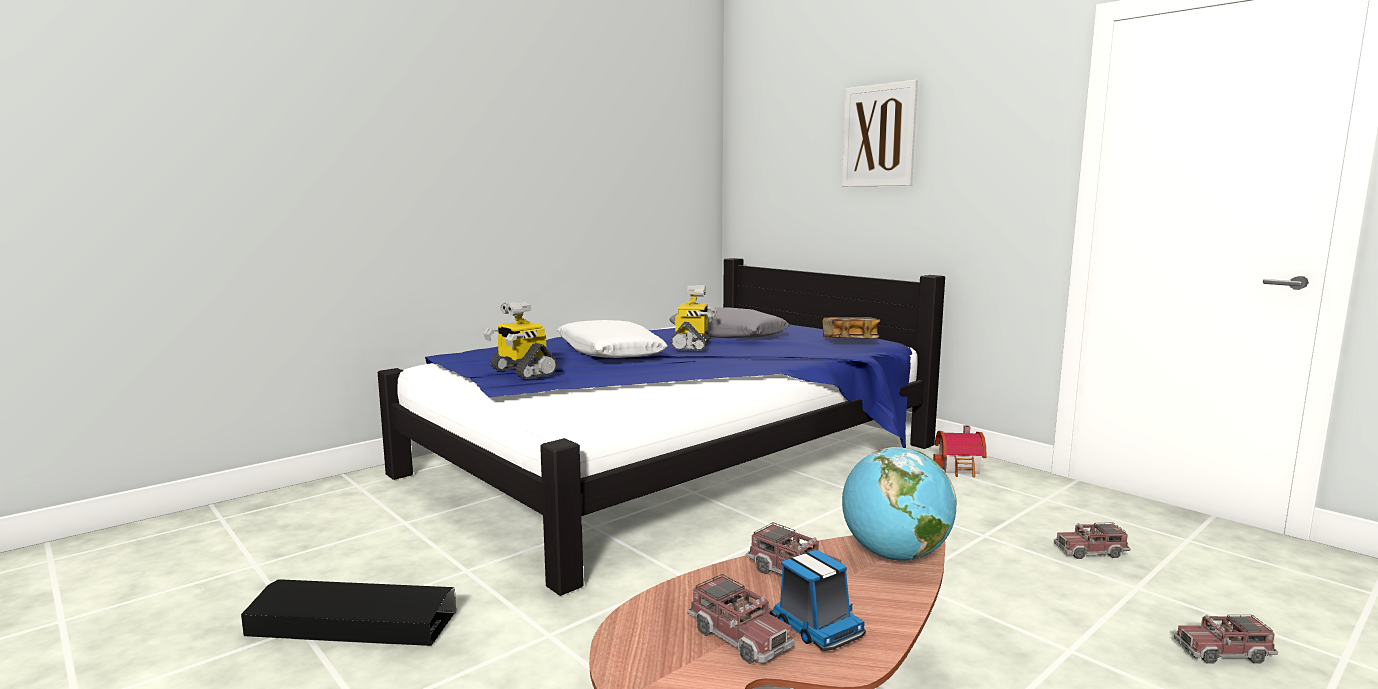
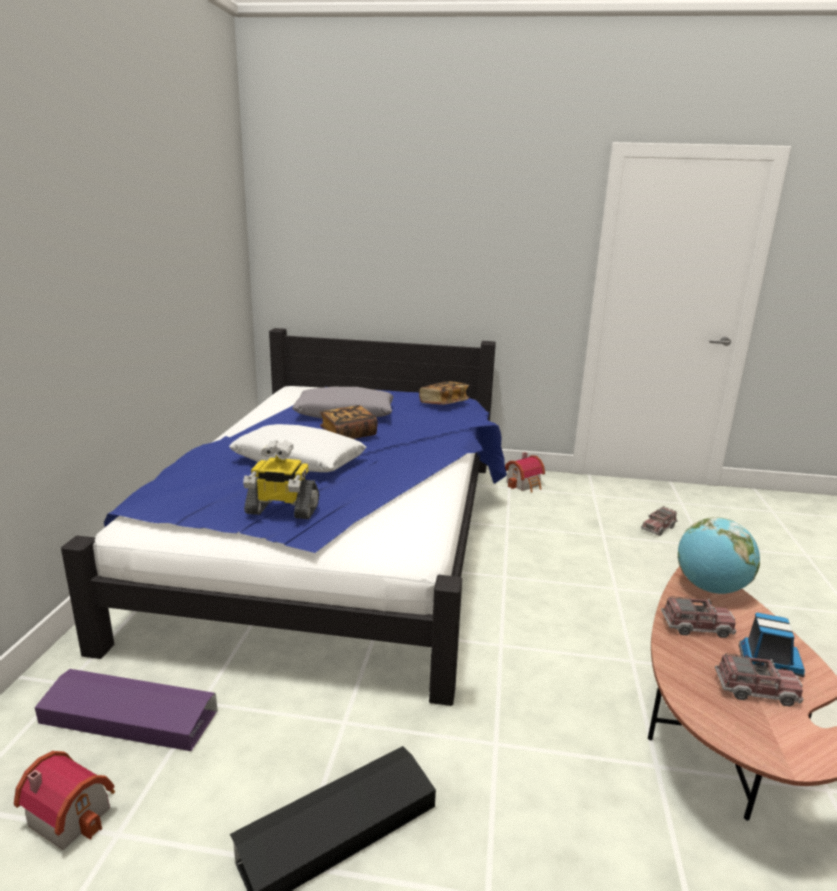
camera: 40 degrees left, 10 degrees up
(256, 545) = (72, 812): none -> toy house
(356, 514) = (129, 717): none -> purple storage box
(692, 345) = (348, 434): toy robot -> book
(879, 135) = (429, 223): picture -> none
(1223, 652) = (774, 572): toy truck -> none

